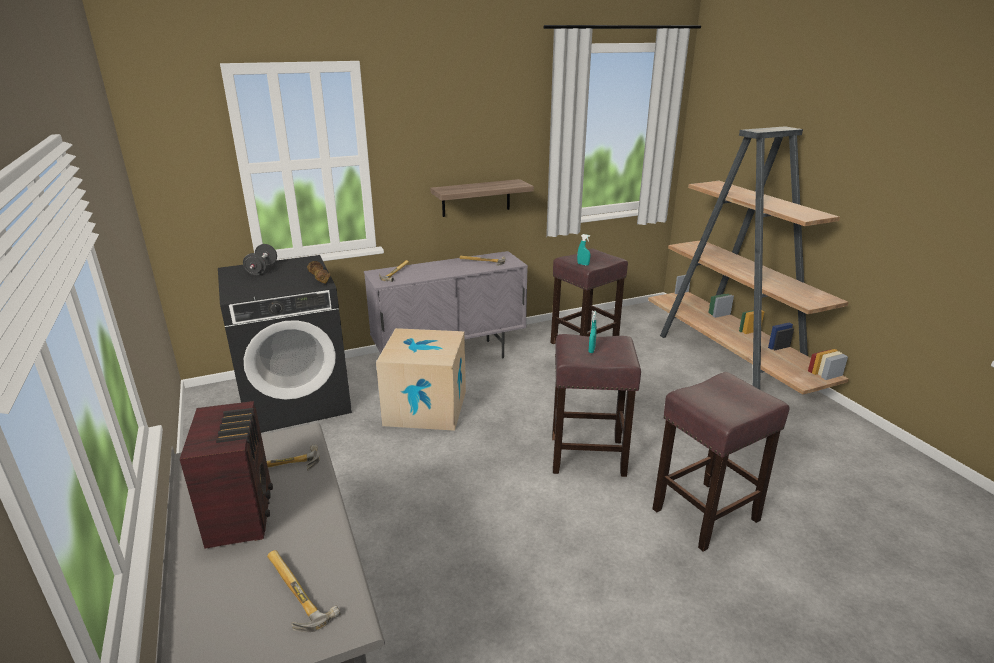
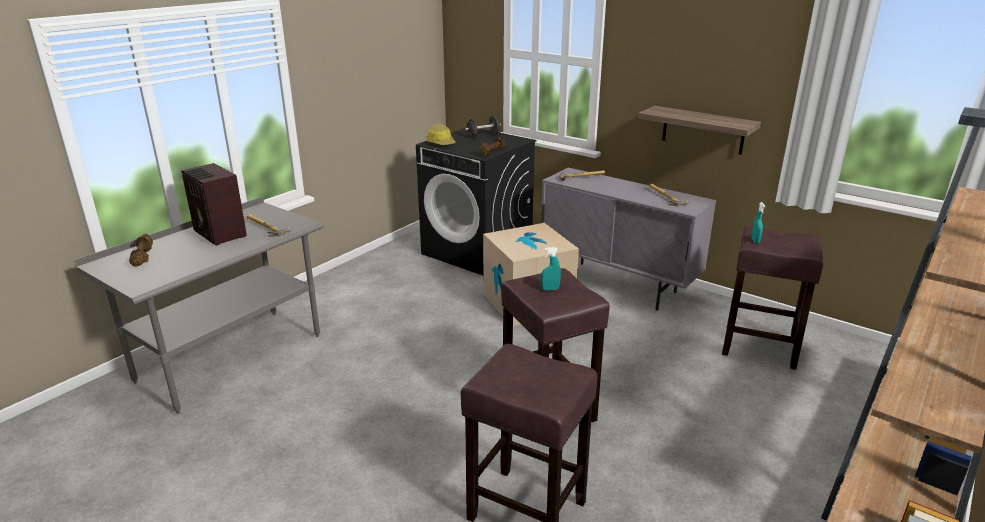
camera: 60 degrees right, 0 degrees up
(230, 610) = (143, 257): none -> brown dumbbell
(242, 513) = (219, 234): radio -> radio turned 90 degrees clockwise
(244, 291) = (441, 143): none -> hard hat
(292, 596) = (157, 267): hammer -> none

